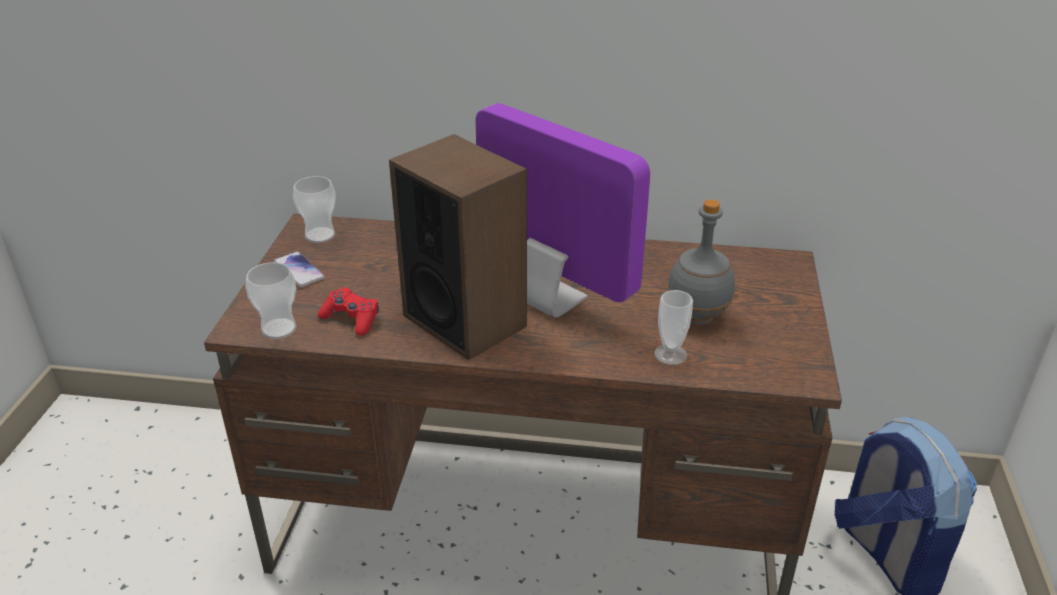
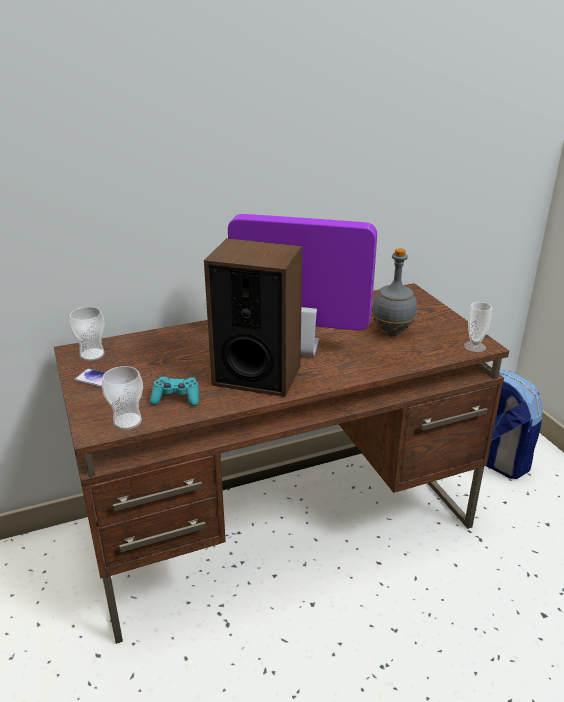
camera: 30 degrees left, 5 degrees down
(351, 319) = (176, 398): red game controller -> turquoise game controller
(670, 354) = (400, 356): cup -> cup (474, 347)

